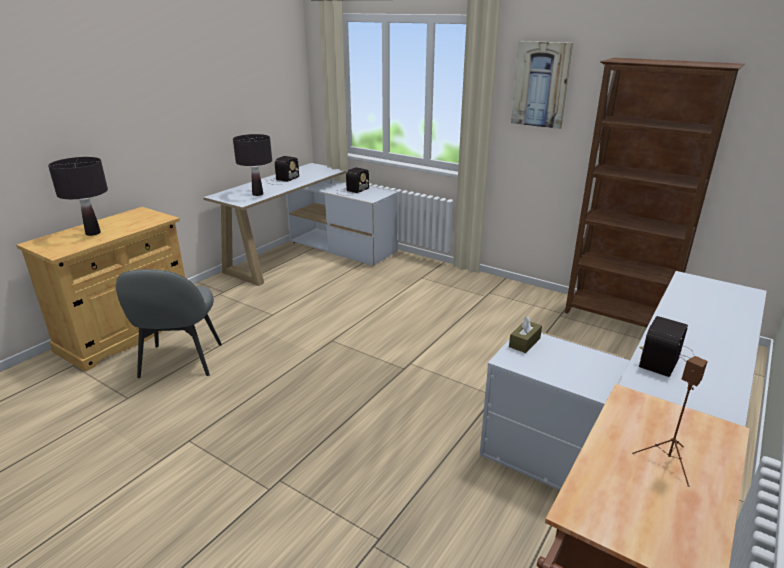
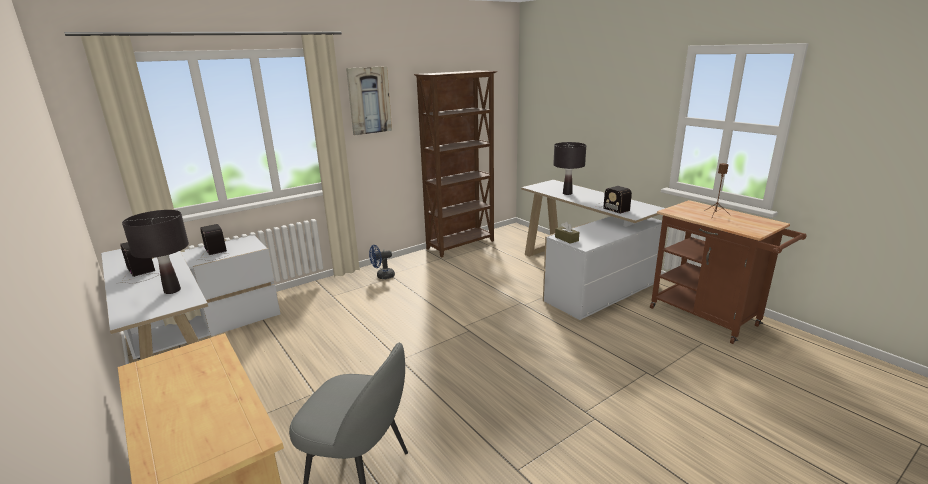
camera: 70 degrees left, 5 degrees down
(93, 233) = (196, 408): black table lamp -> black table lamp (567, 193)
(481, 290) = (382, 276): none -> blue fan

